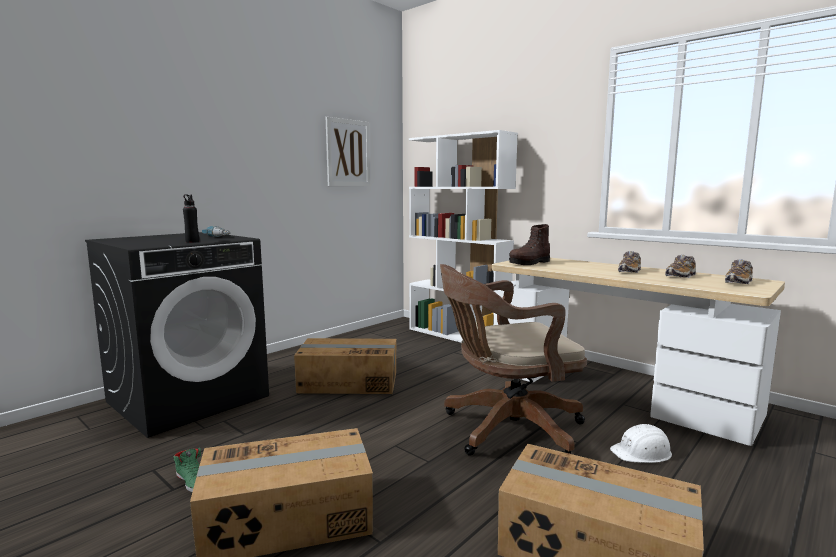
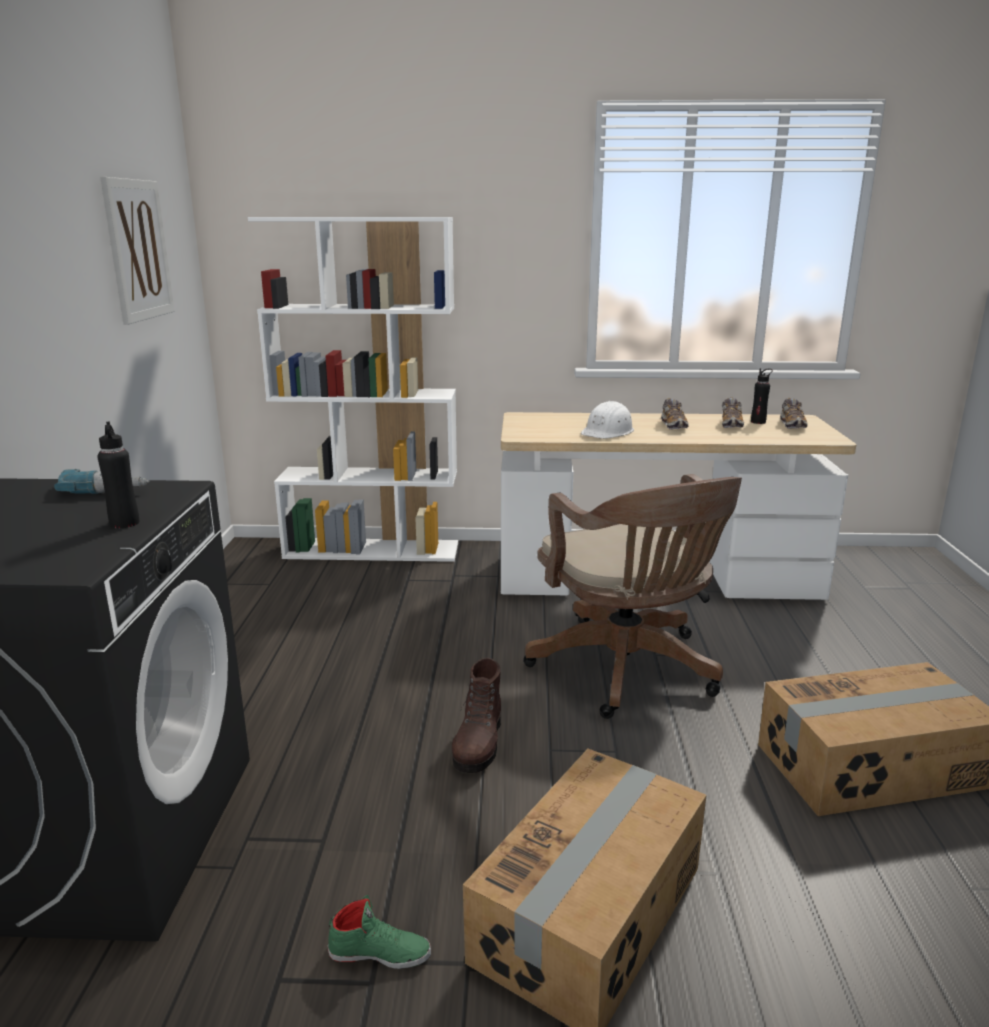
camera: 40 degrees left, 10 degrees up
(348, 382) = (338, 684): cardboard box -> none
(506, 429) = (628, 671): brown office chair -> brown office chair turned 60 degrees counterclockwise
(529, 263) = (542, 430): brown boot -> brown boot (478, 745)
(642, 452) = (768, 643): white hard hat -> white hard hat (608, 432)
(710, 278) = (758, 422): none -> black bottle

